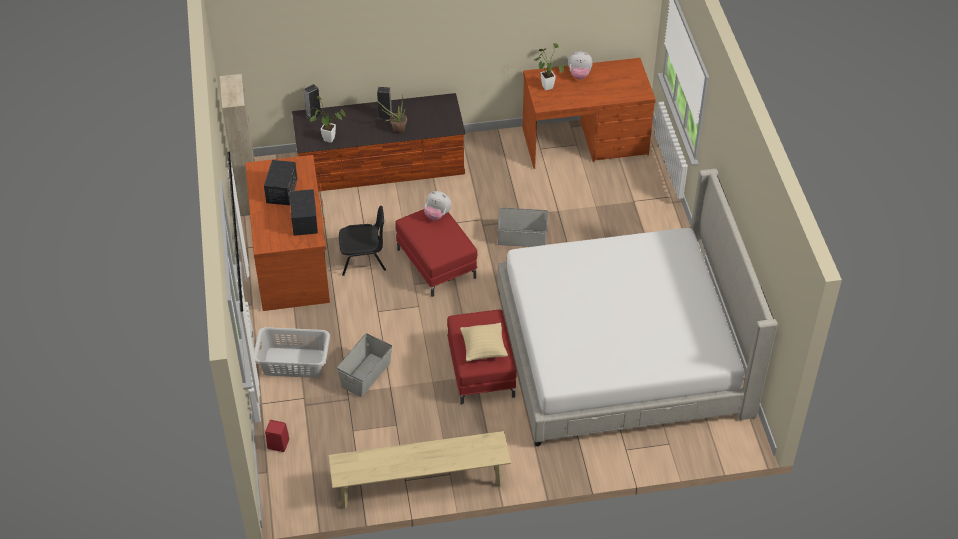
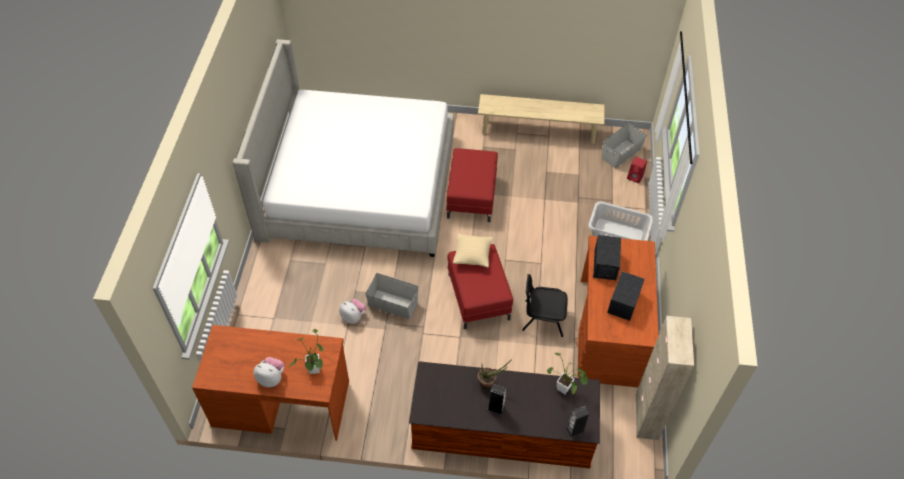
camera: 165 degrees left, 5 degrees up
(365, 374) = (561, 213): grey storage box -> grey storage box (621, 153)
(437, 215) = (473, 291): plush toy -> plush toy (353, 317)
(483, 349) = (473, 163): beige pillow -> beige pillow (472, 256)

